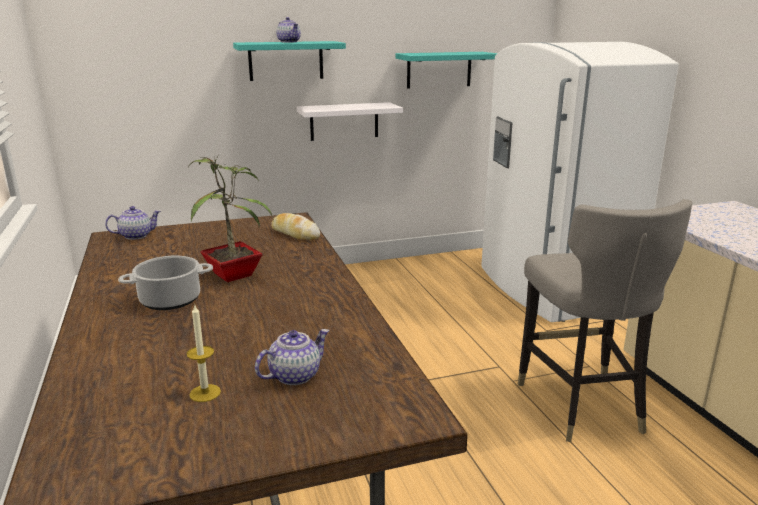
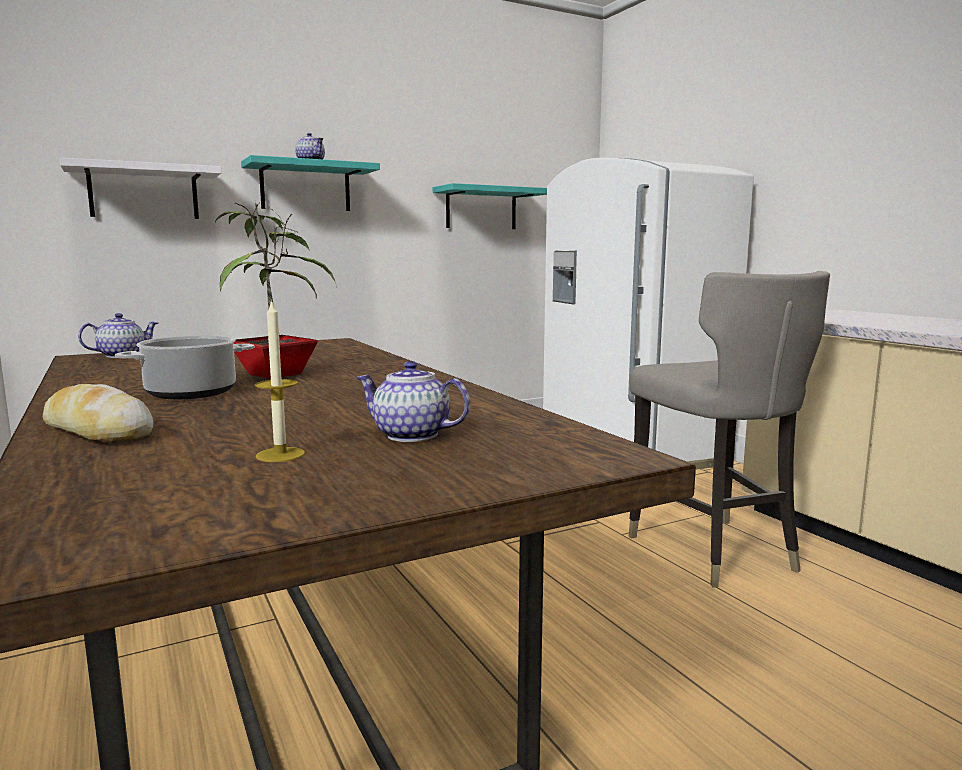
camera: 10 degrees left, 10 degrees down
(294, 375) = (410, 435): teapot -> teapot turned 105 degrees counterclockwise
(295, 234) = (343, 349): bread -> bread (97, 431)
(344, 121) = (375, 263): white shelf -> white shelf (144, 193)

